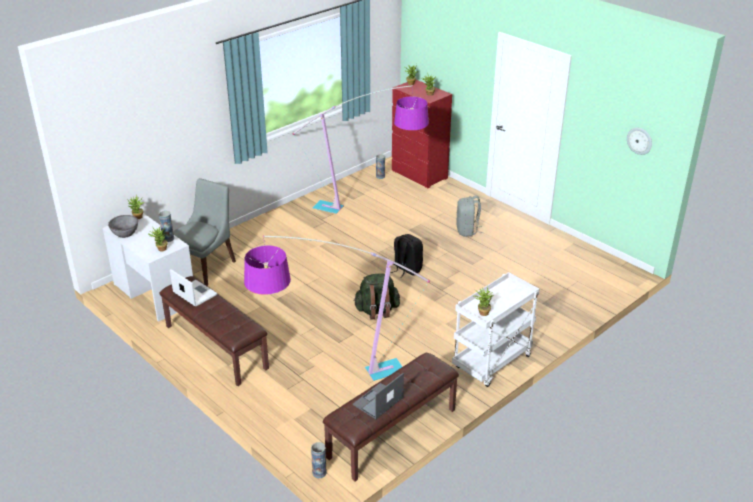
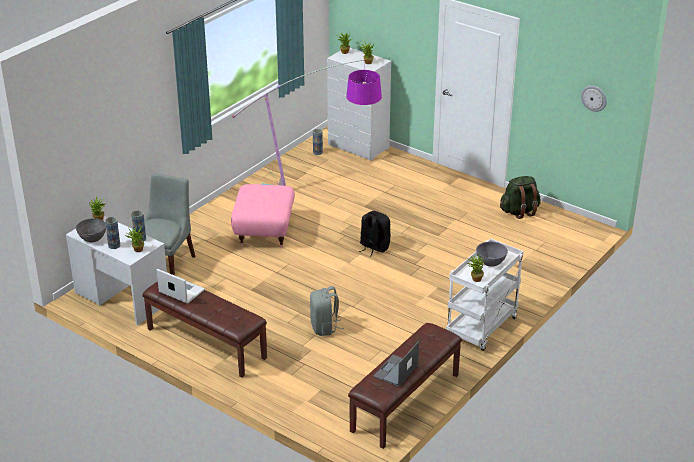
camera: 10 degrees left, 0 degrees up
(307, 244) = (263, 231): none -> pink ottoman
(319, 472) = (347, 445): vase -> vase (114, 245)
(326, 386) = (329, 367): floor lamp -> none
(377, 311) = (356, 291): green backpack -> green backpack (519, 211)
(419, 175) = (358, 147): red dresser -> white dresser
(467, 231) = (424, 202): grey backpack -> grey backpack (324, 327)
(503, 296) = (490, 261): none -> grey bowl

